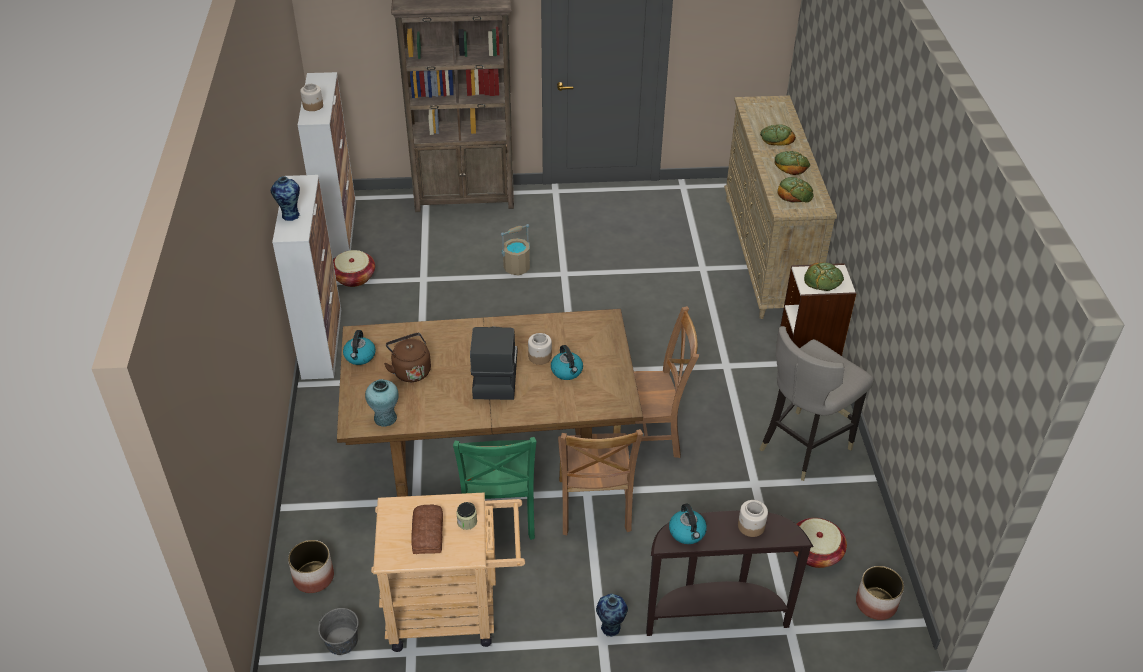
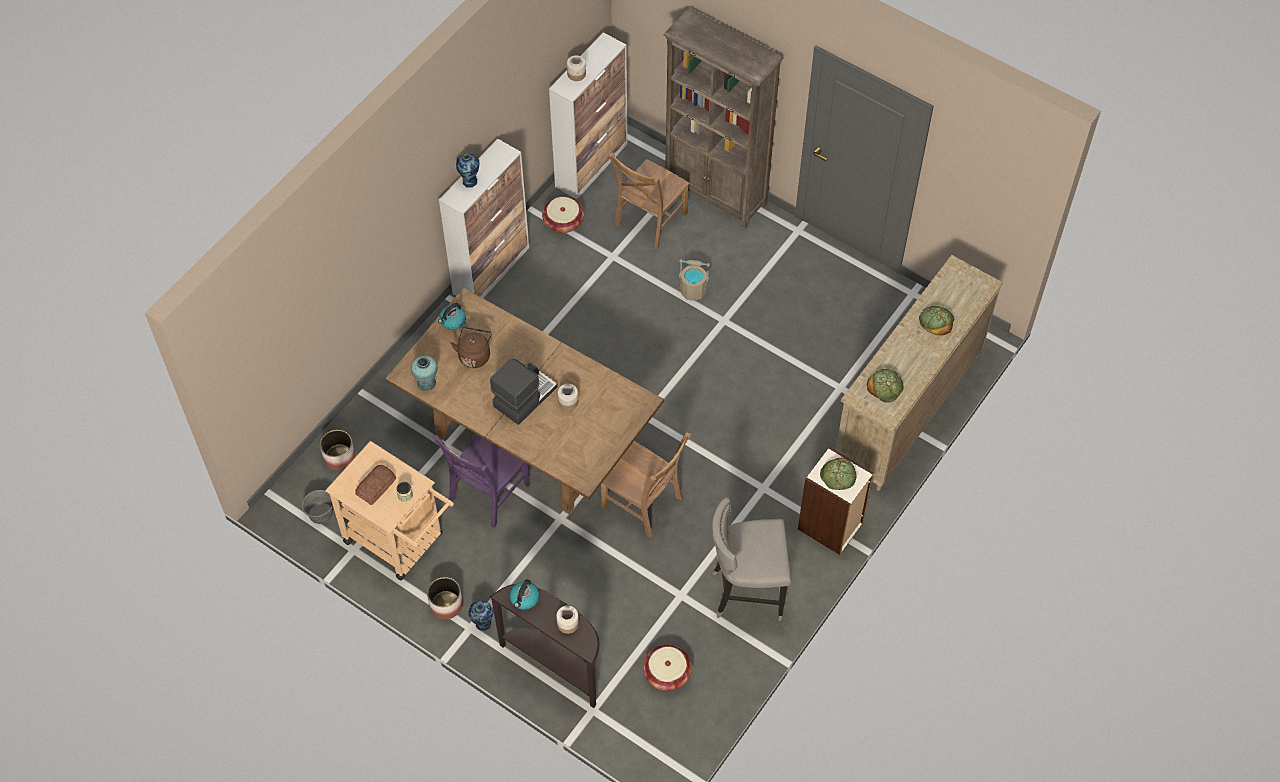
camera: 40 degrees right, 15 degrees up
(498, 515) = (487, 494): green chair -> purple chair
(567, 371) = (574, 426): kettle -> none
(593, 508) = (553, 533): brown chair -> brown chair (649, 221)
(791, 165) = (915, 357): bread -> none
(876, 604) = (668, 737): planter -> planter (446, 605)

